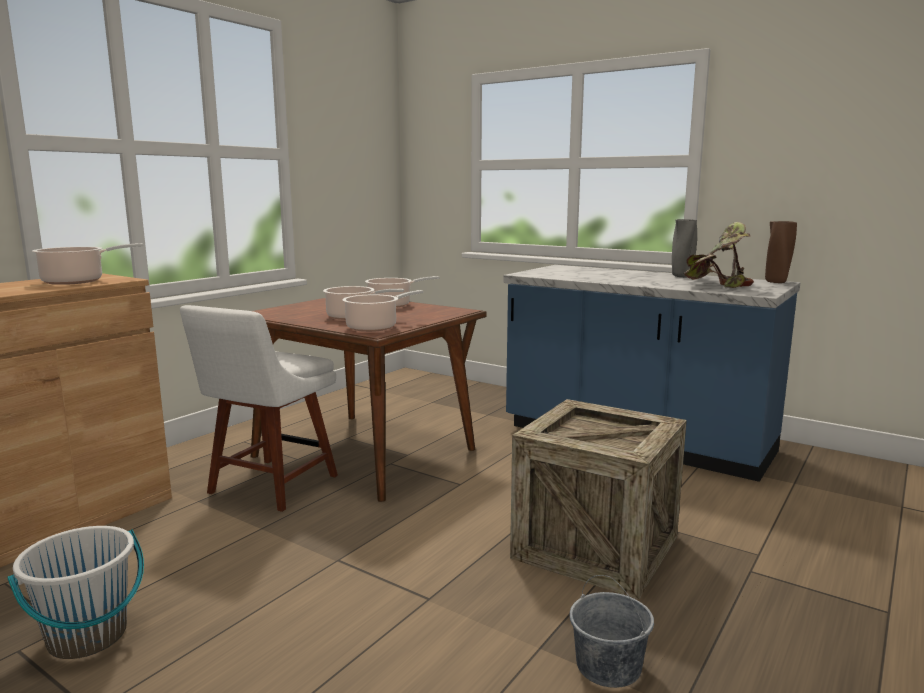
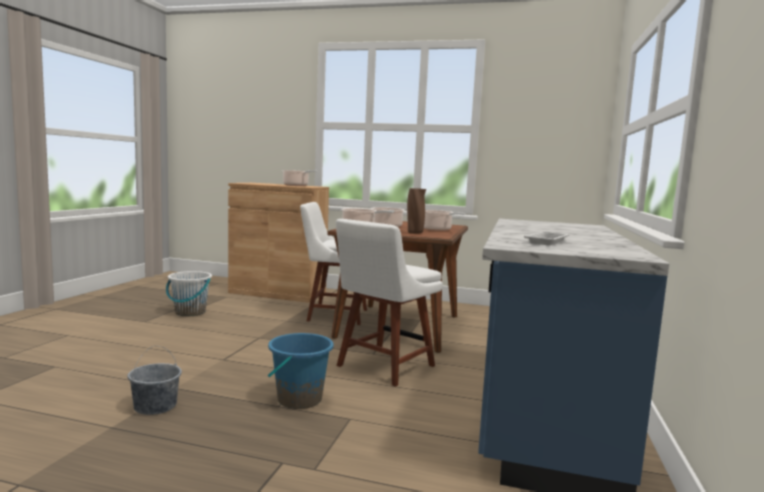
camera: 70 degrees right, 5 degrees down
(508, 485) = (383, 367): none -> white chair
(596, 547) = (299, 399): crate -> blue bucket
(681, 276) = (598, 239): grey vase -> none
(715, 285) = (547, 241): potted plant -> white tray
(777, 282) = (636, 256): brown vase -> brown vase (414, 233)

